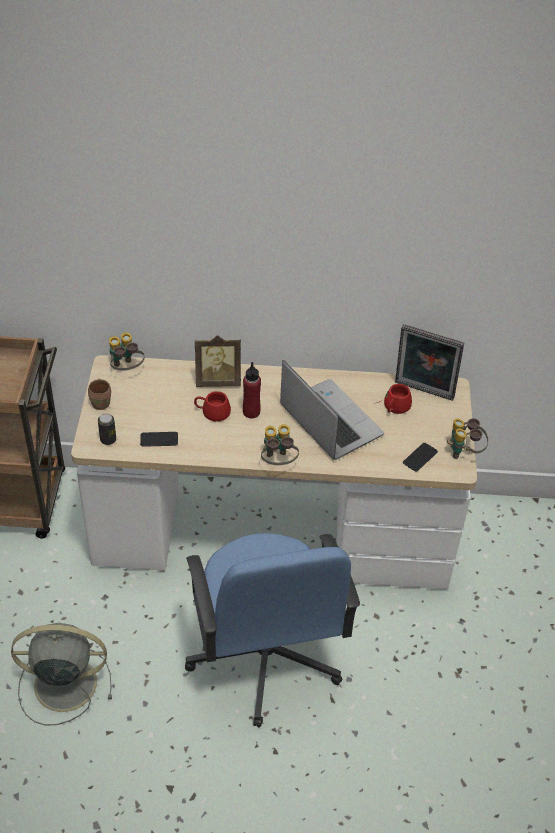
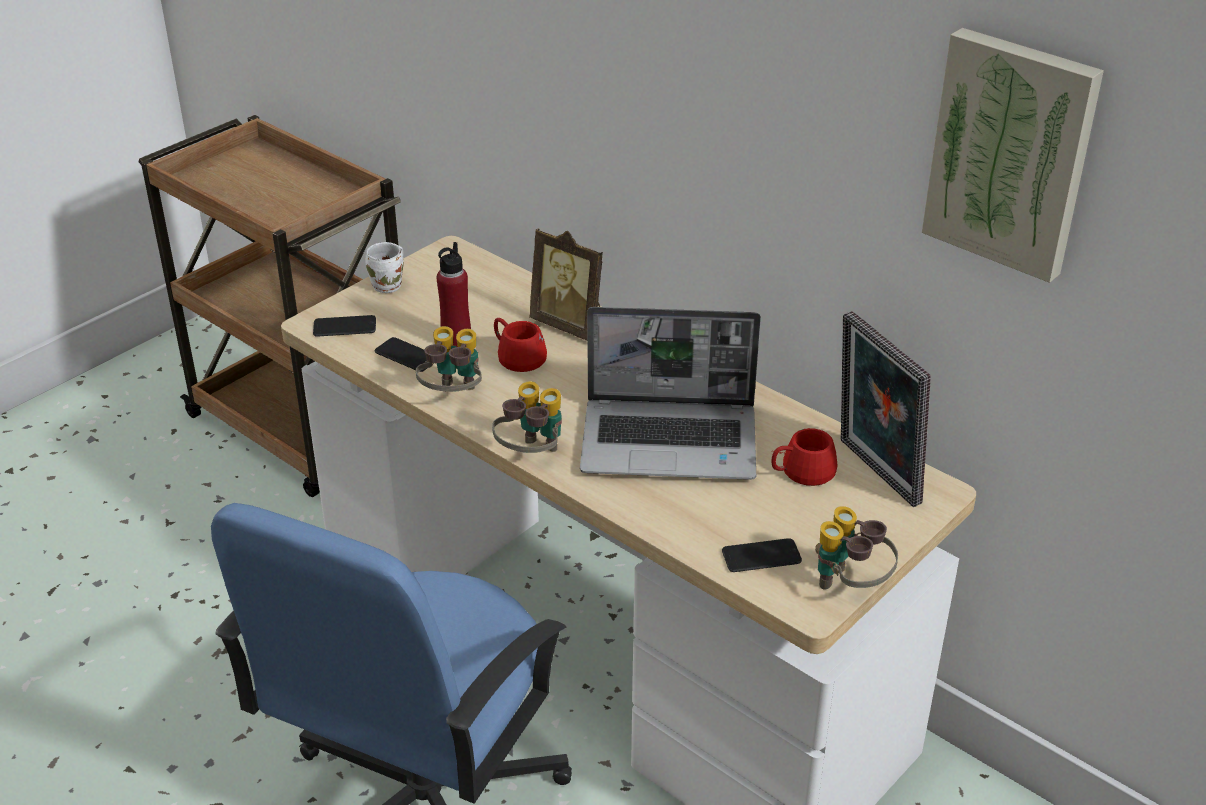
camera: 40 degrees right, 10 degrees down
(62, 684) = (145, 676): grey fan -> none
(102, 403) = (390, 286): brown mug -> white mug
(108, 439) = (344, 327): can -> phone
(126, 369) = (467, 263): binoculars -> binoculars (453, 396)
(251, 412) = (570, 380): red bottle -> red bottle (456, 342)
(328, 421) = (671, 441): laptop -> laptop turned 90 degrees clockwise
(476, 231) = (1012, 153): none -> picture

